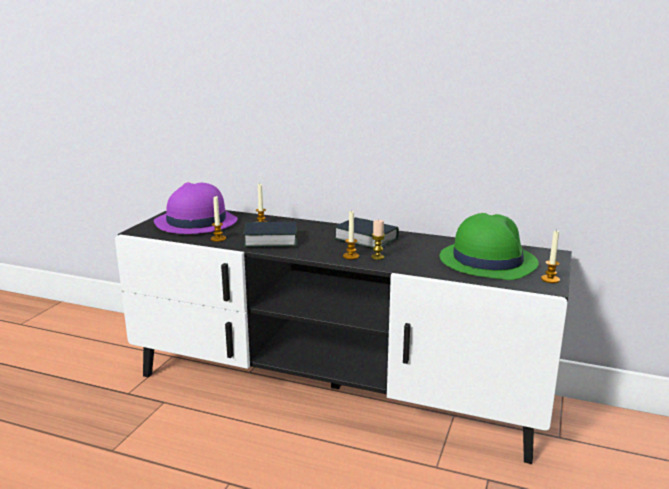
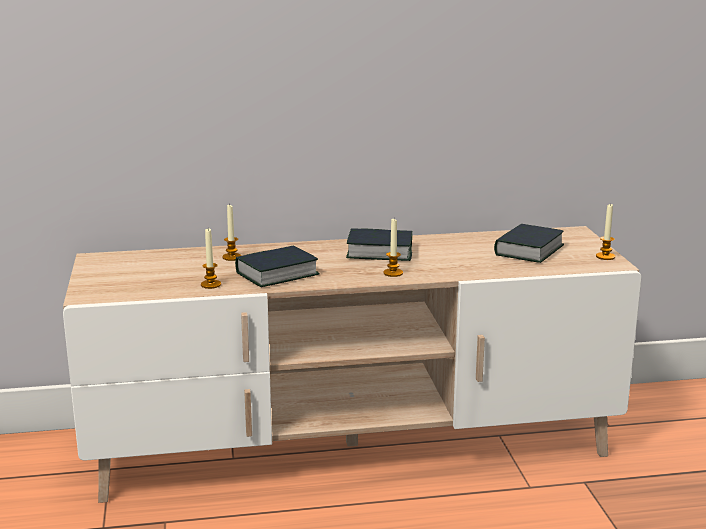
camera: 30 degrees left, 0 degrees up
(195, 223) = (146, 271): purple hat -> none
(334, 388) = (352, 446): black tv stand -> beige tv stand
(377, 257) = (421, 268): candle -> none
(487, 261) = (528, 250): green hat -> book

